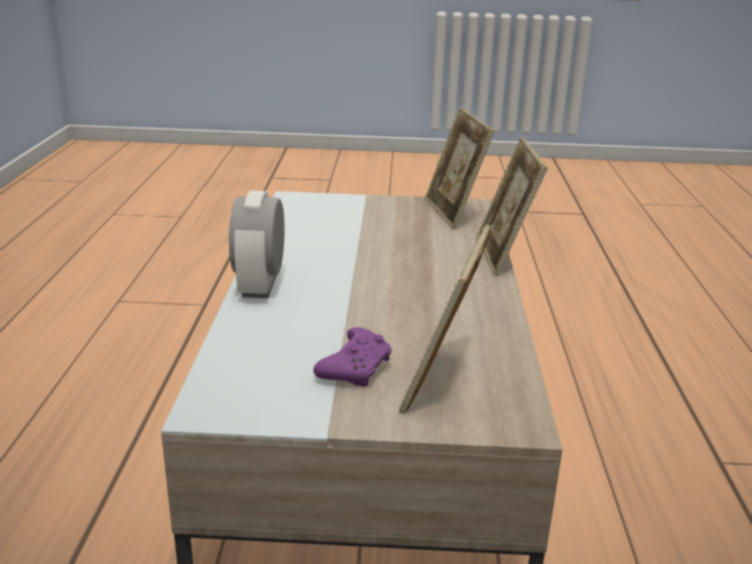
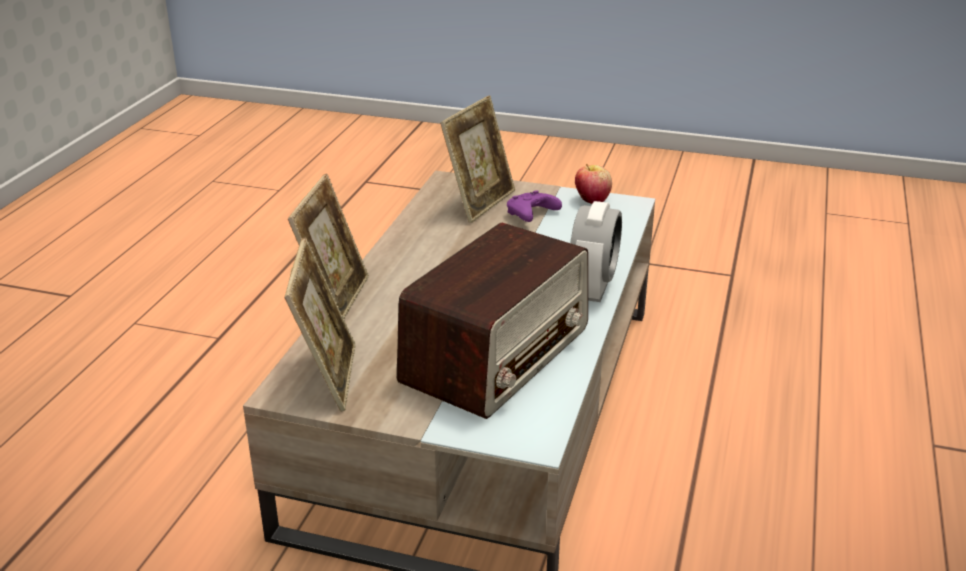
camera: 165 degrees left, 5 degrees up
(268, 409) = (592, 200): none -> apple
(336, 232) = (497, 355): none -> radio

